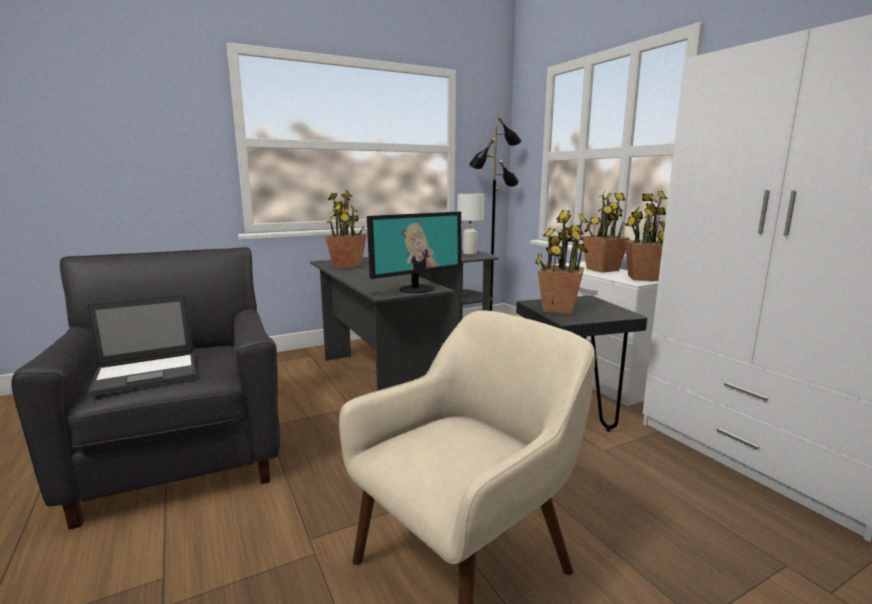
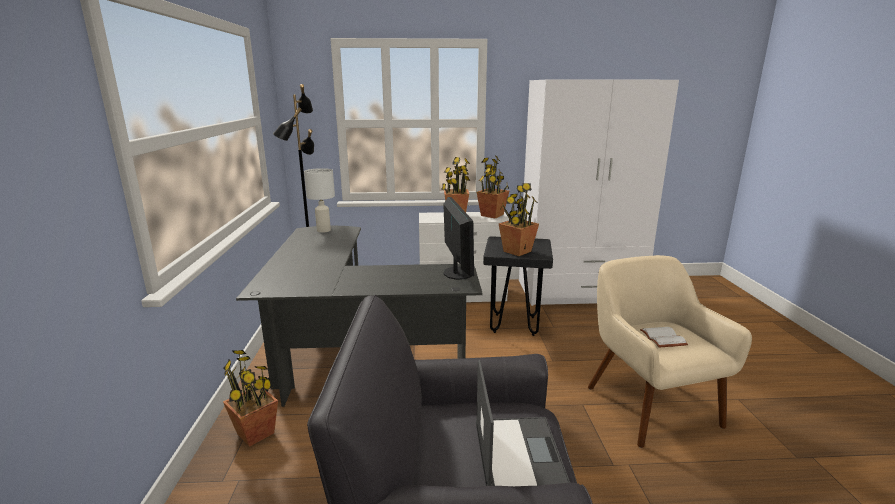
camera: 65 degrees left, 5 degrees up
(348, 265) = (305, 283): potted plant -> potted plant (256, 433)
(454, 444) = (661, 338): none -> white book

